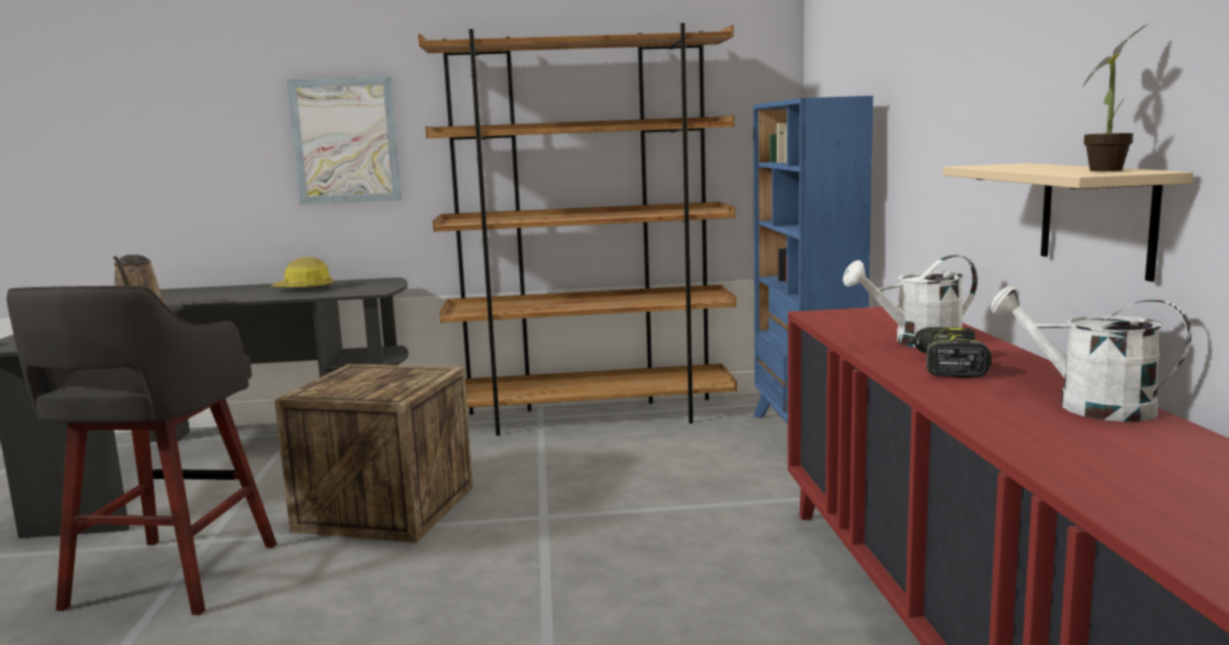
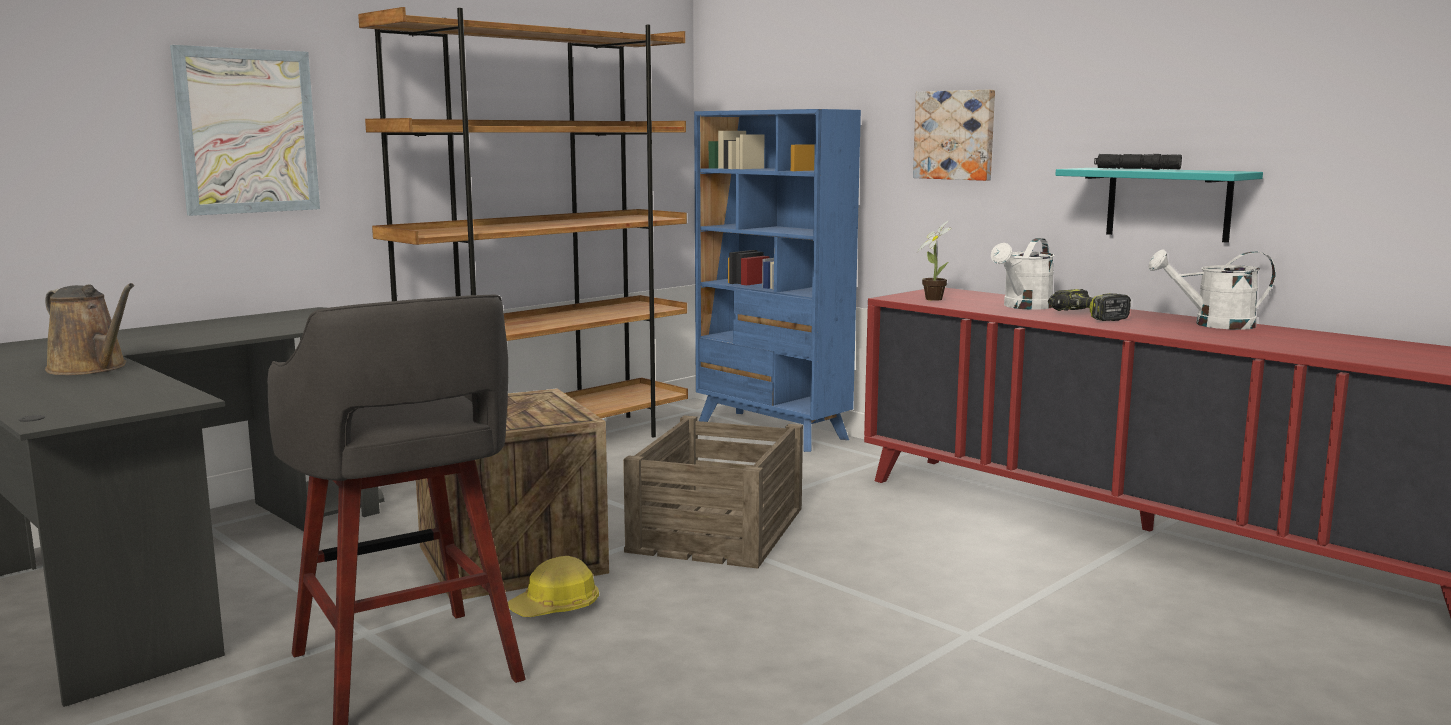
camera: 40 degrees left, 0 degrees up
(304, 289) = (239, 327): hard hat -> hard hat (556, 608)
(568, 527) = (719, 529): none -> crate
(937, 122) = (955, 135): none -> picture
(1034, 167) = (1136, 169): none -> black flashlight
(1097, 217) = (1168, 204): beige shelf -> turquoise shelf
(1107, 170) = (1210, 170): potted plant -> potted plant (933, 298)

